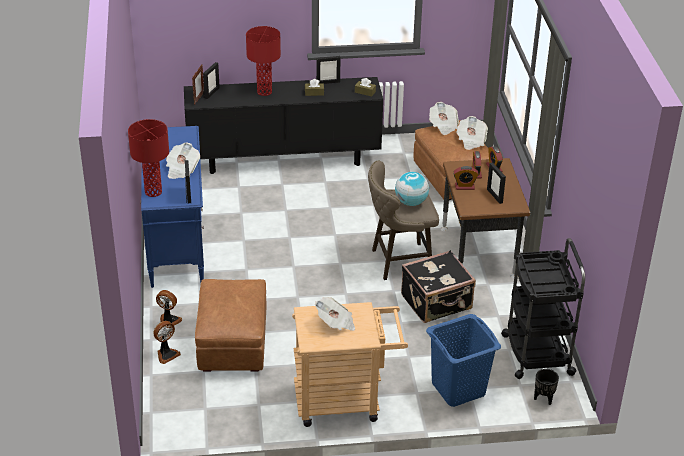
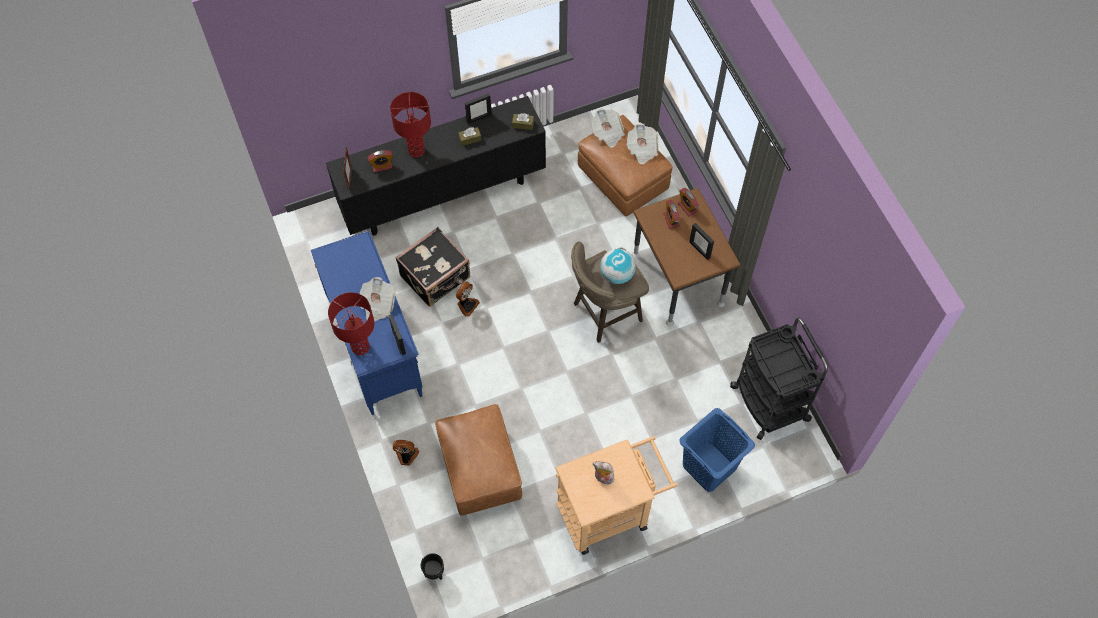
camera: 15 degrees left, 25 degrees up
(166, 354) = (420, 500): fan -> fan (467, 305)
(211, 93) = (360, 166): picture frame -> none
(335, 323) = (603, 478): newspaper -> plush toy
(437, 303) = (658, 360): black suitcase -> black suitcase (436, 277)
(464, 186) = (666, 243): alarm clock -> alarm clock (382, 166)
(543, 398) = (789, 457): black planter -> black planter (434, 573)

